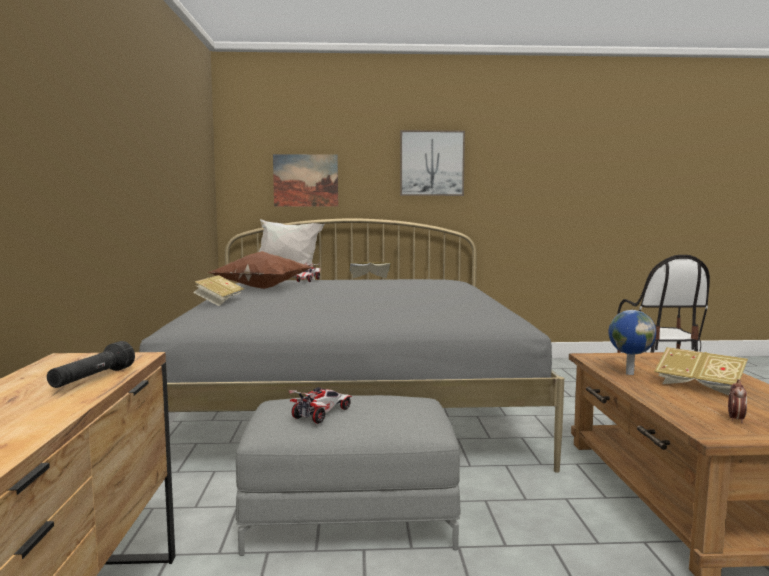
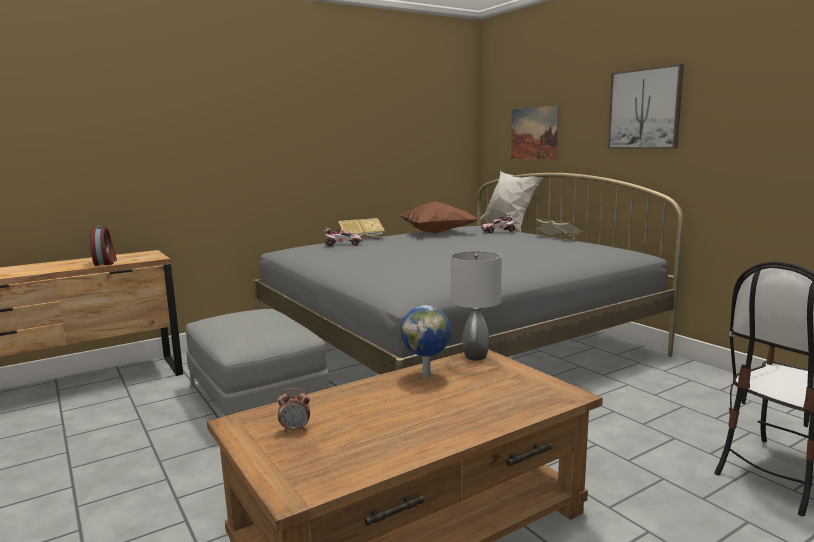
camera: 60 degrees right, 5 degrees up
(92, 379) = (106, 262): black flashlight -> alarm clock
(322, 414) = (232, 320): toy car -> toy car (343, 244)
(591, 357) = (475, 356): none -> grey table lamp
(699, 387) = (409, 408): book -> none

